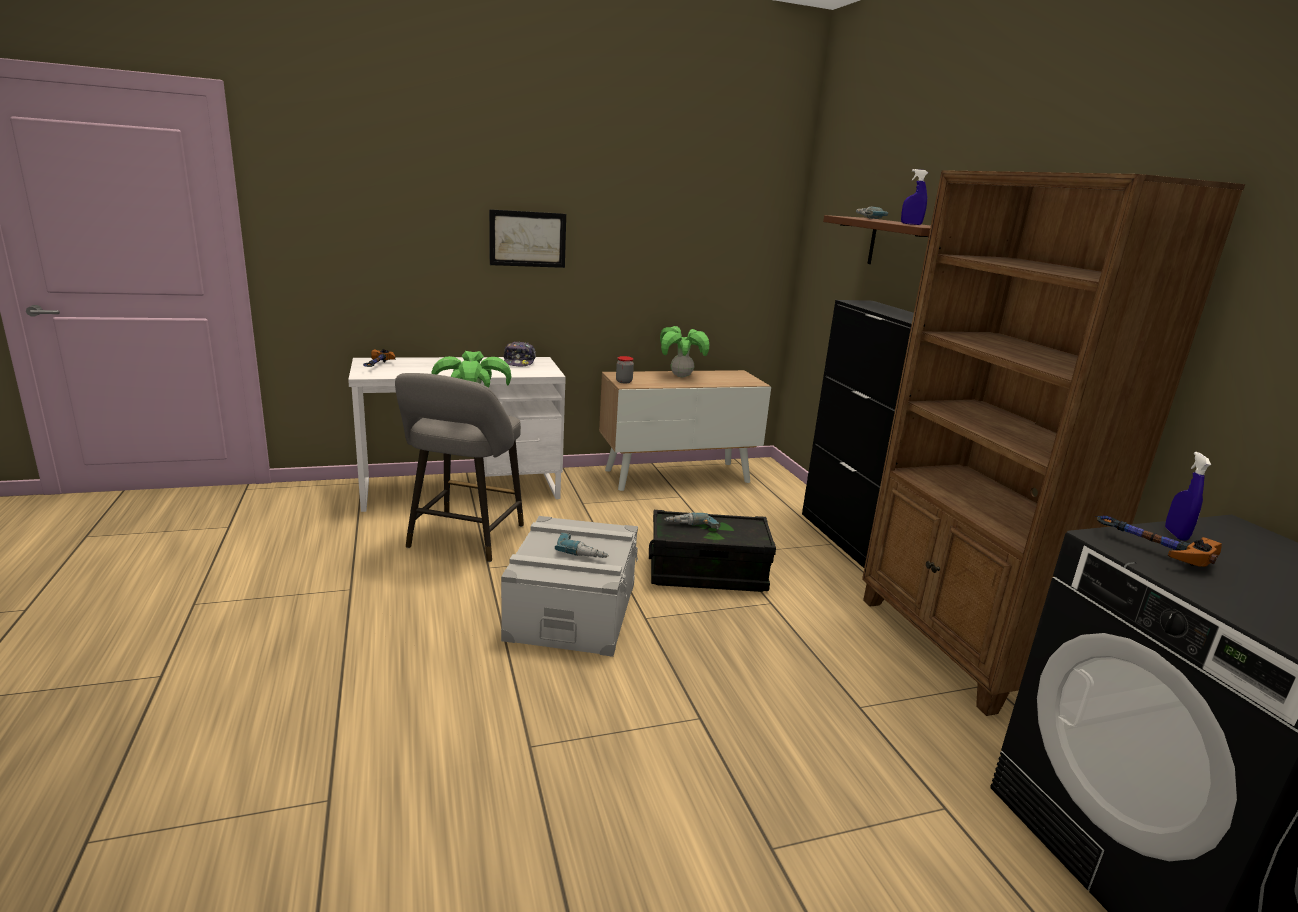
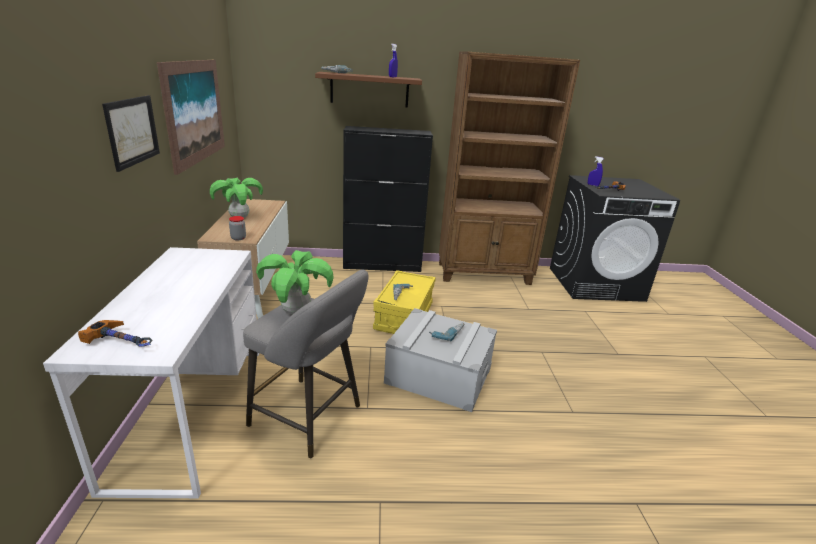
camera: 75 degrees left, 5 degrees up
(519, 362) = (180, 262): cap -> none
(664, 245) = (195, 111): none -> picture
(707, 573) = (404, 316): black storage box -> yellow storage box

